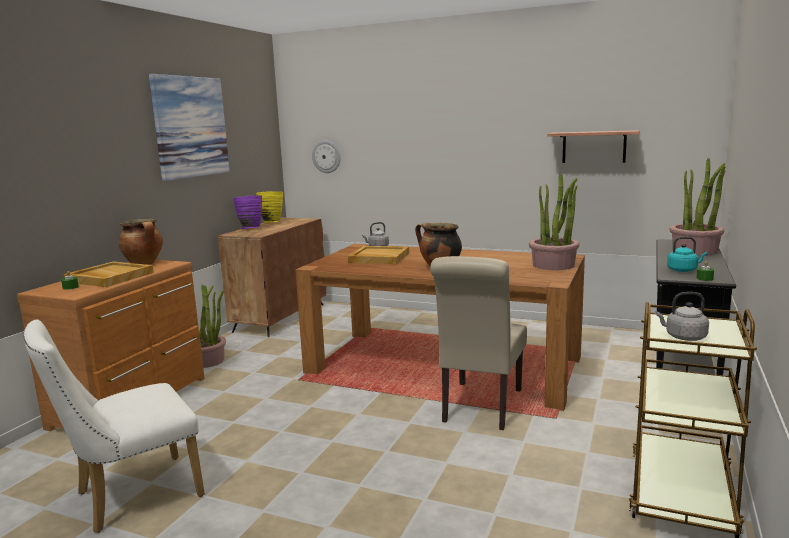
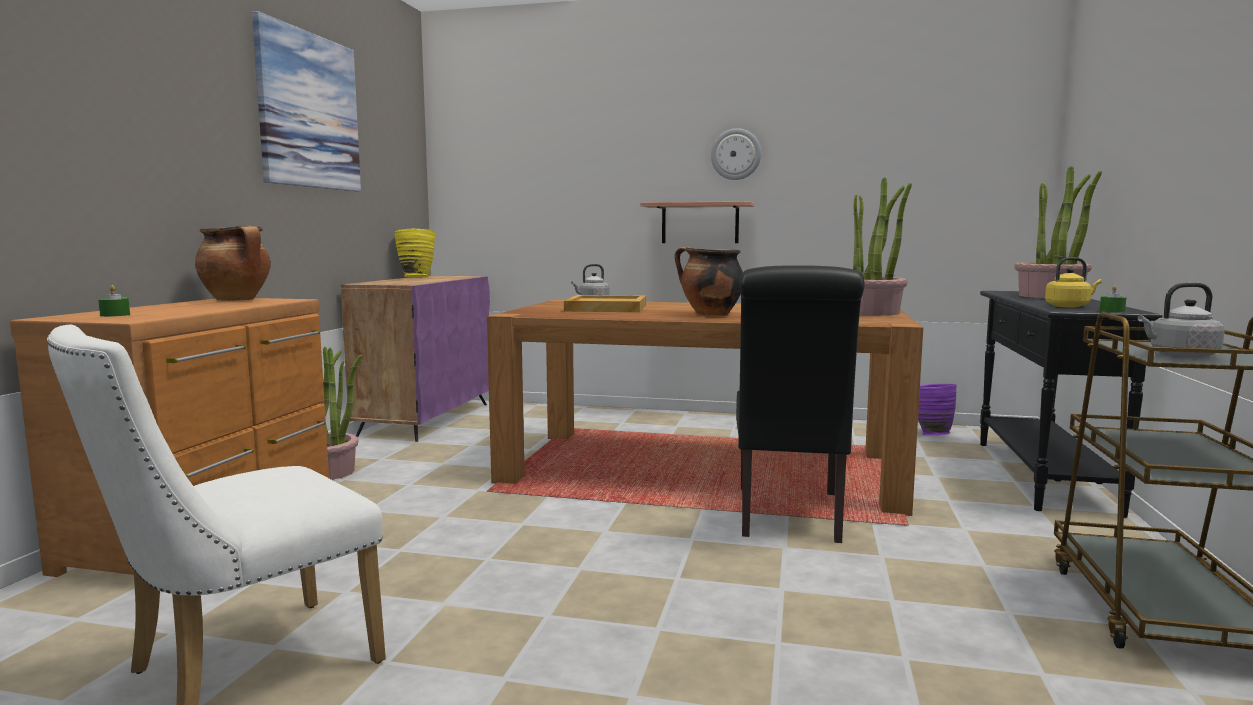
camera: 10 degrees left, 5 degrees down
(109, 277) = (182, 308): beige tray -> none
(250, 228) = (387, 280): purple vase -> purple vase (929, 434)
(280, 317) = (426, 419): brown cabinet -> purple cabinet
(326, 156) = (497, 188): wall clock -> wall clock (736, 154)
(480, 408) = (789, 517): beige chair -> black chair
(594, 147) = (883, 173): shelf -> shelf (700, 223)
(683, 270) = (1069, 306): turquoise kettle -> yellow kettle

